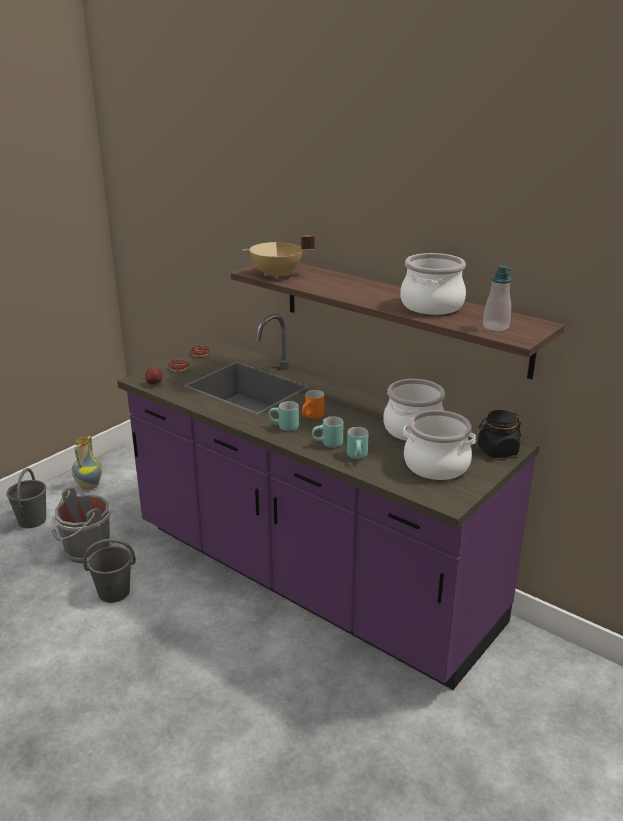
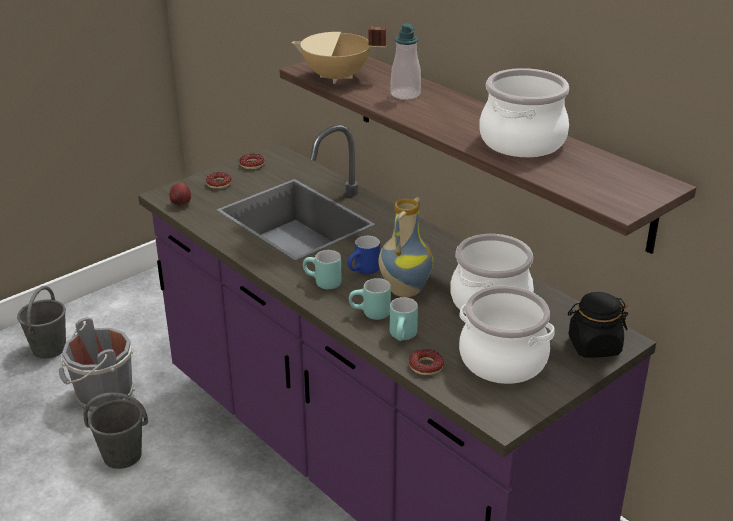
camera: 10 degrees right, 5 degrees up
(88, 486) = (125, 309): vase -> vase (404, 290)
(313, 417) = (364, 272): orange mug -> blue mug
(381, 474) = (426, 366): none -> donut
(495, 327) = (596, 184): soap dispenser -> soap dispenser (405, 94)

